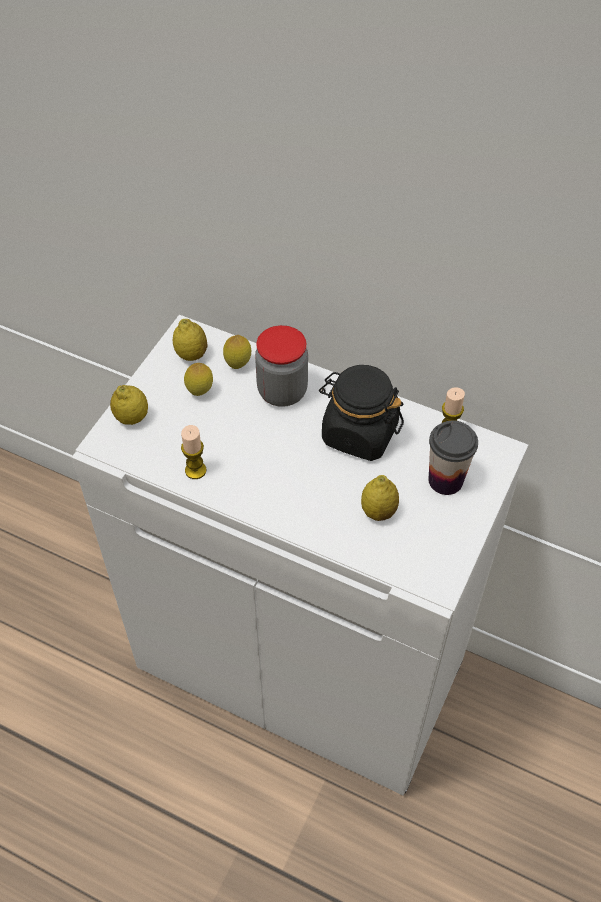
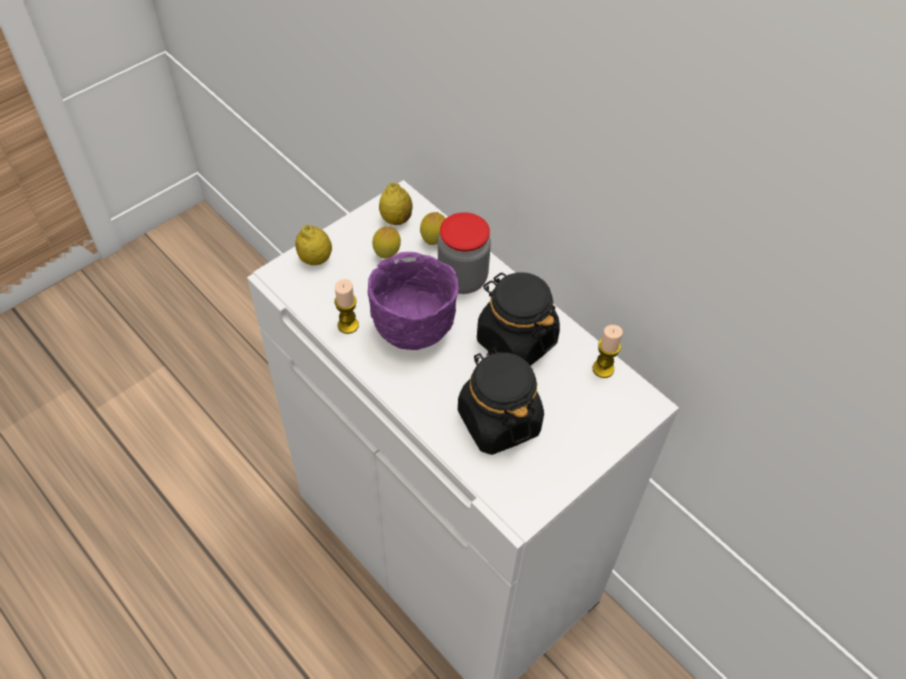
camera: 20 degrees right, 0 degrees up
(259, 454) = (412, 330): none -> purple bowl
(378, 511) = (498, 421): lemon -> black jar
(445, 480) = (578, 414): cup -> none

